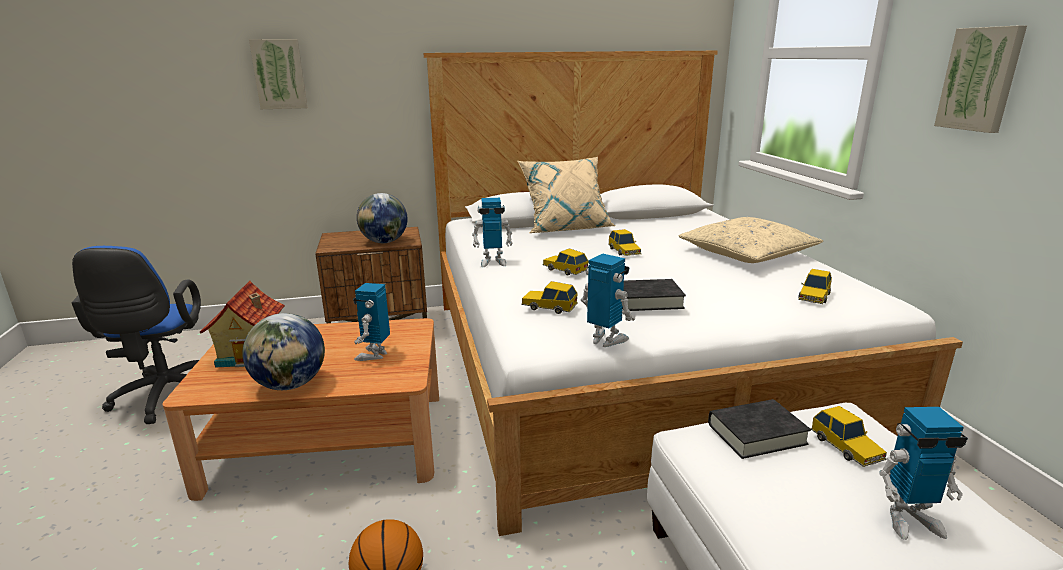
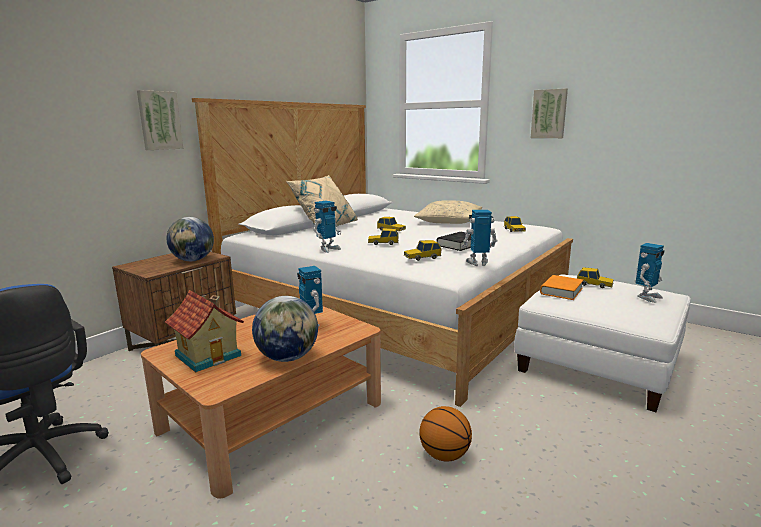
camera: 40 degrees left, 5 degrees down
(279, 74) = (59, 113): picture -> picture (159, 120)
(756, 434) = (561, 291): black book -> orange book

